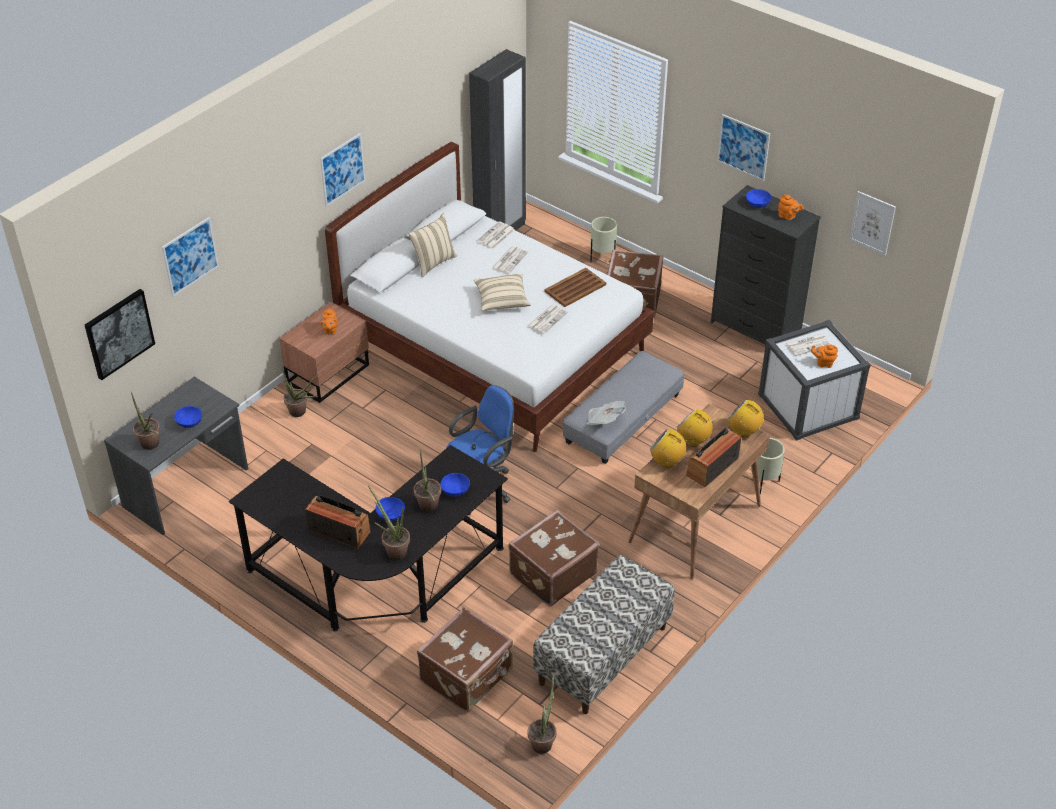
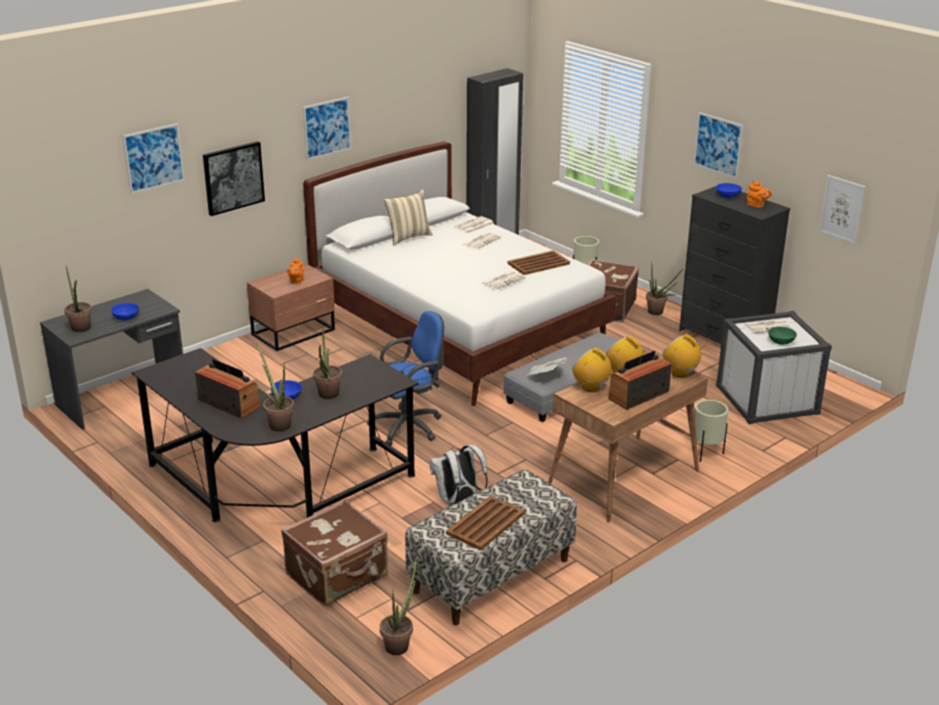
camera: 10 degrees right, 15 degrees down
(119, 333) = (67, 212): picture -> picture (233, 177)
(300, 413) = (255, 356): potted plant -> potted plant (658, 313)
(455, 490) = (361, 386): blue bowl -> none
(502, 300) = (463, 265): beige pillow -> none
(551, 573) = (458, 501): brown suitcase -> white backpack
(601, 625) = (485, 524): none -> brown tray
(823, 363) = (781, 341): orange teapot -> green bowl

